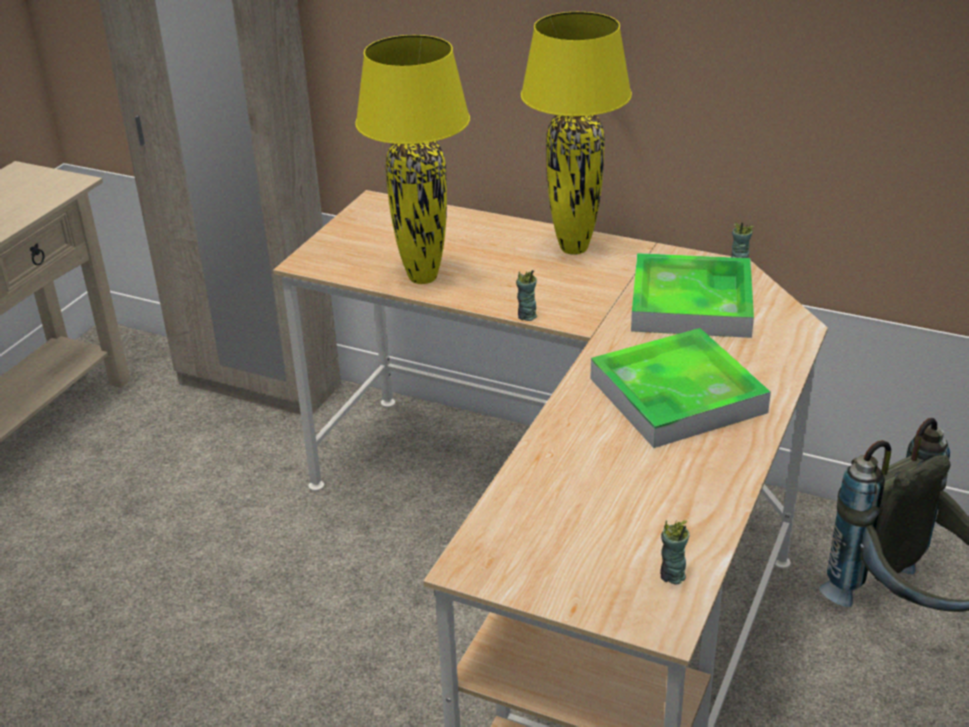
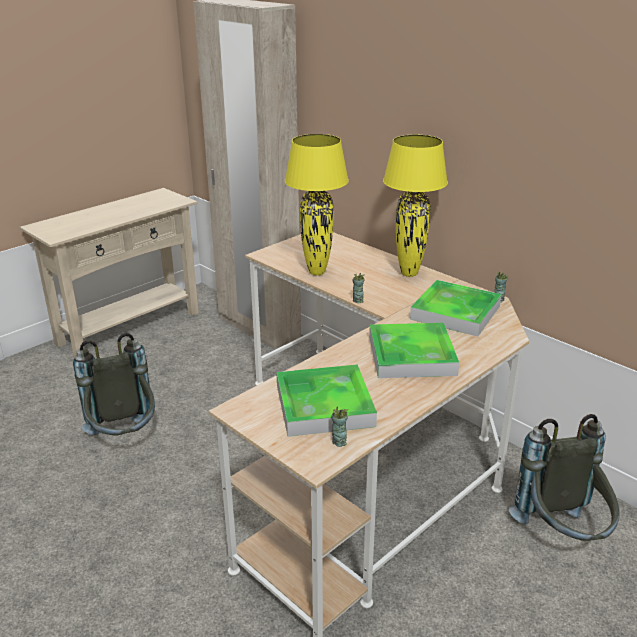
camera: 20 degrees right, 5 degrees down
(132, 654) = (125, 439): none -> grey backpack
(605, 518) = (324, 405): none -> tray

